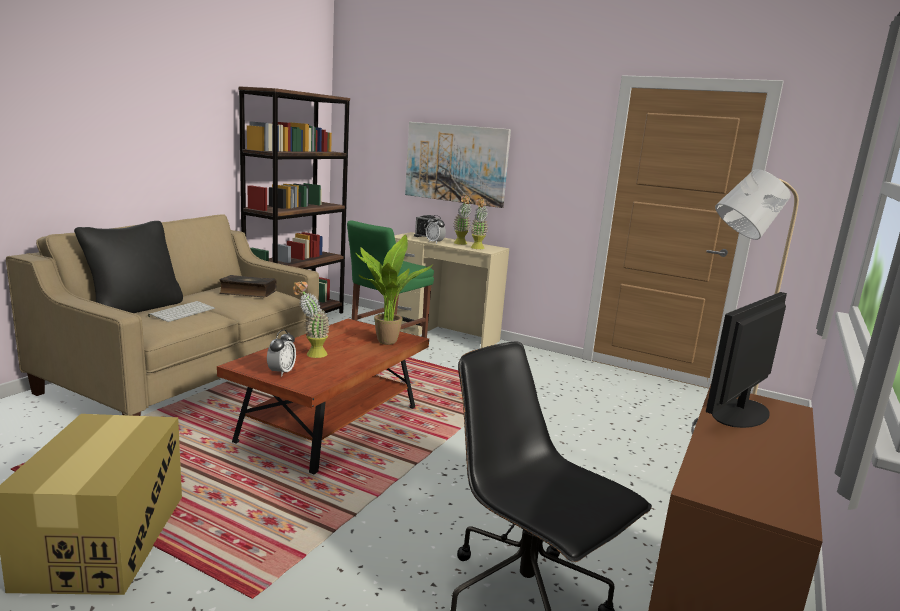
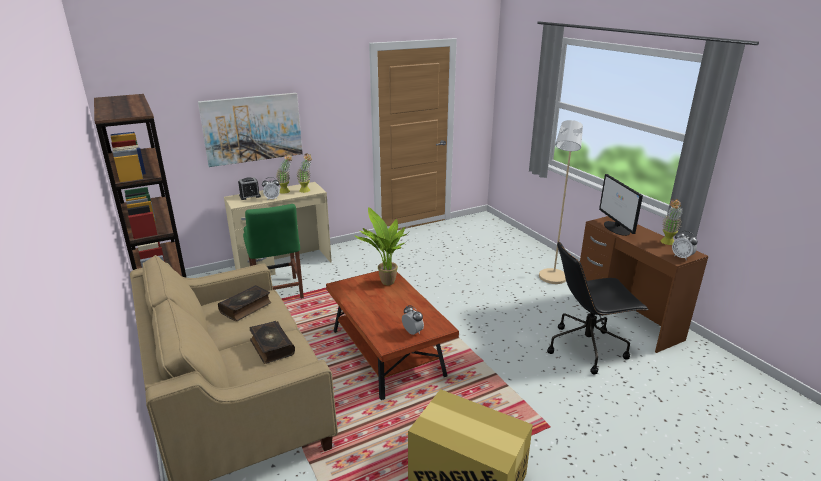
camera: 55 degrees left, 10 degrees up
(135, 308) = (229, 371): black pillow -> none
(182, 312) = (271, 347): keyboard -> book
(311, 354) = (388, 314): potted plant -> potted plant (667, 243)
(733, 497) = (681, 257): none -> alarm clock

